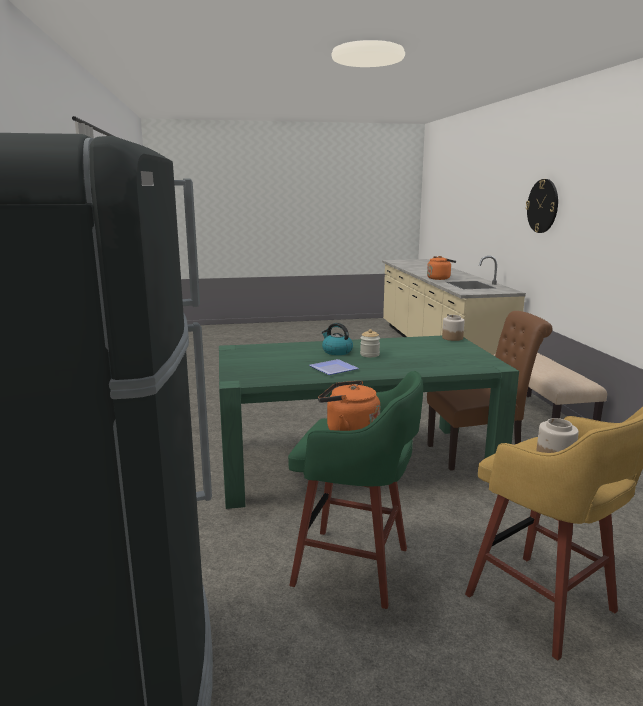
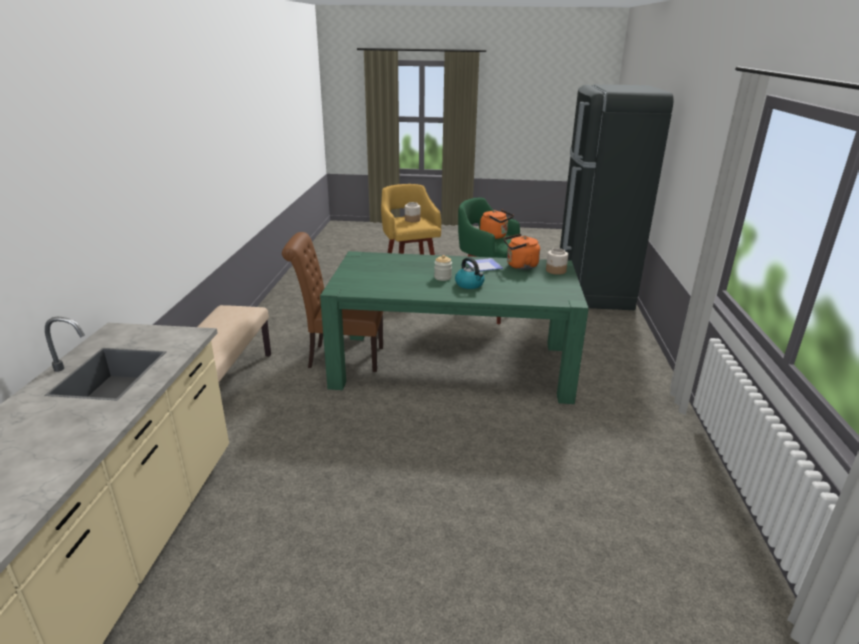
camera: 165 degrees left, 10 degrees up
(439, 278) = (85, 427): orange kettle -> orange kettle (520, 266)
(452, 338) = (337, 289): jar -> jar (556, 271)
(542, 206) = (74, 180): wall clock -> none

